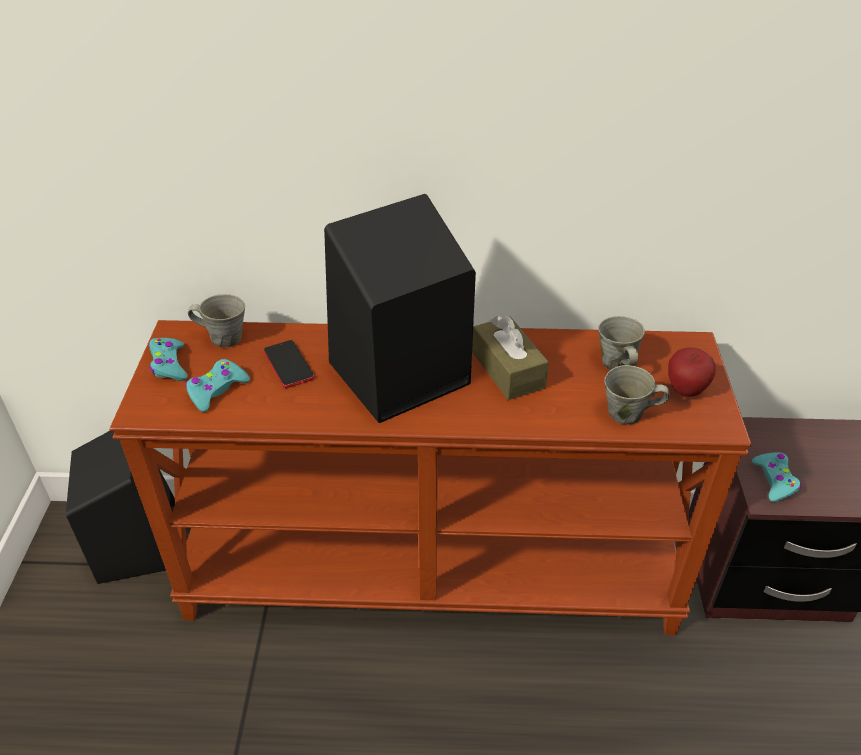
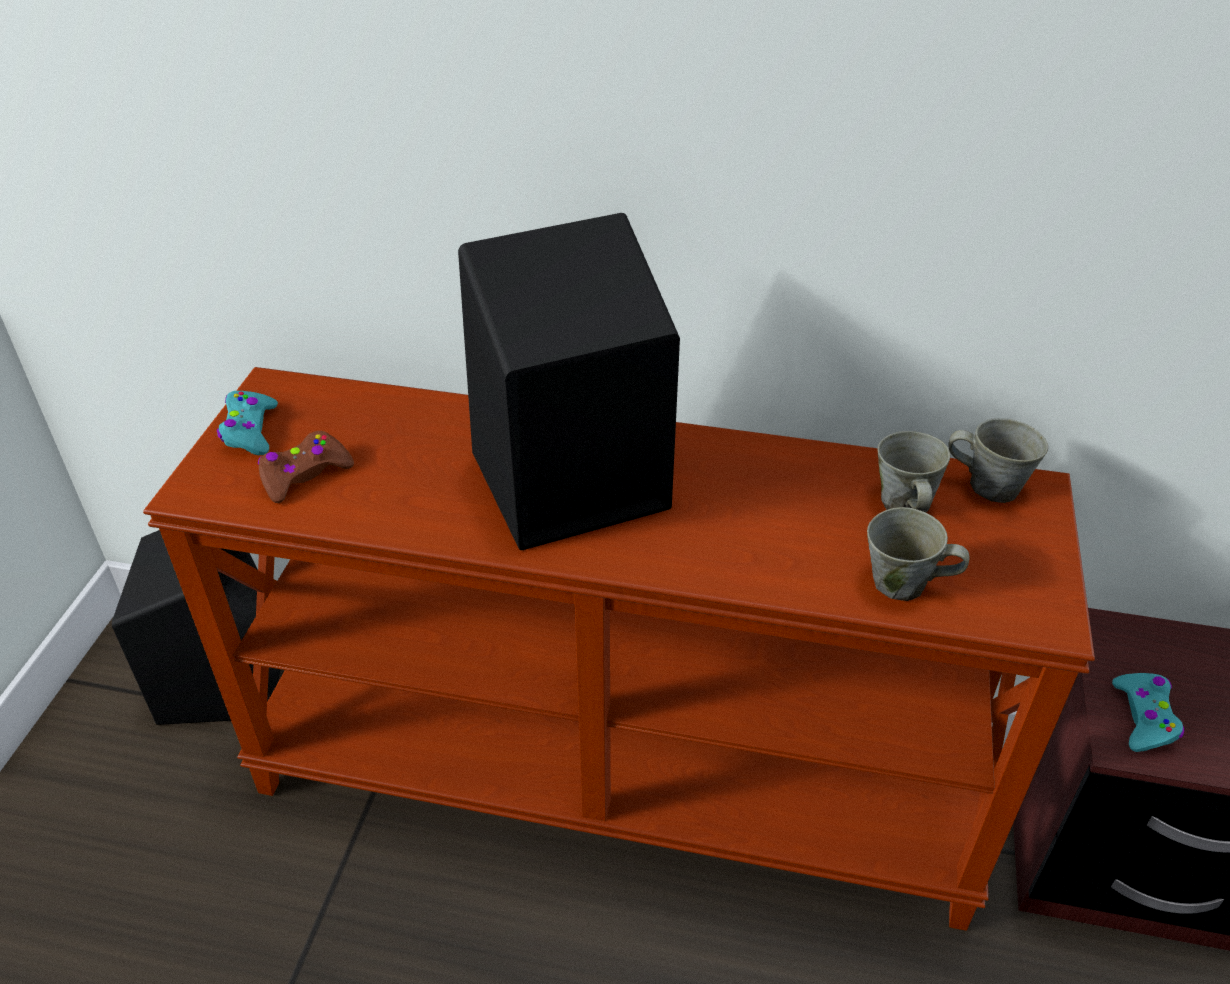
camera: 10 degrees right, 0 degrees up
(217, 390) = (304, 474): turquoise game controller -> brown game controller
(224, 338) = (336, 401): grey mug -> grey mug (990, 486)
(288, 365) = (415, 450): phone -> none
(507, 370) = (733, 494): brown tissue box -> none
(685, 390) = (1004, 559): apple -> none

